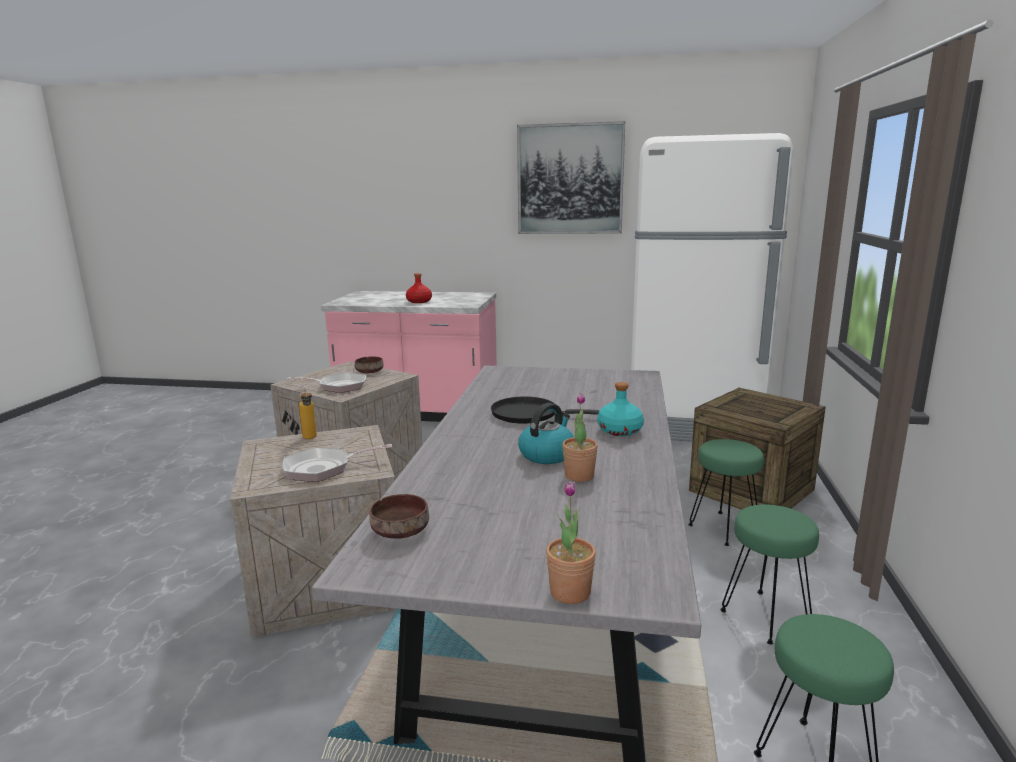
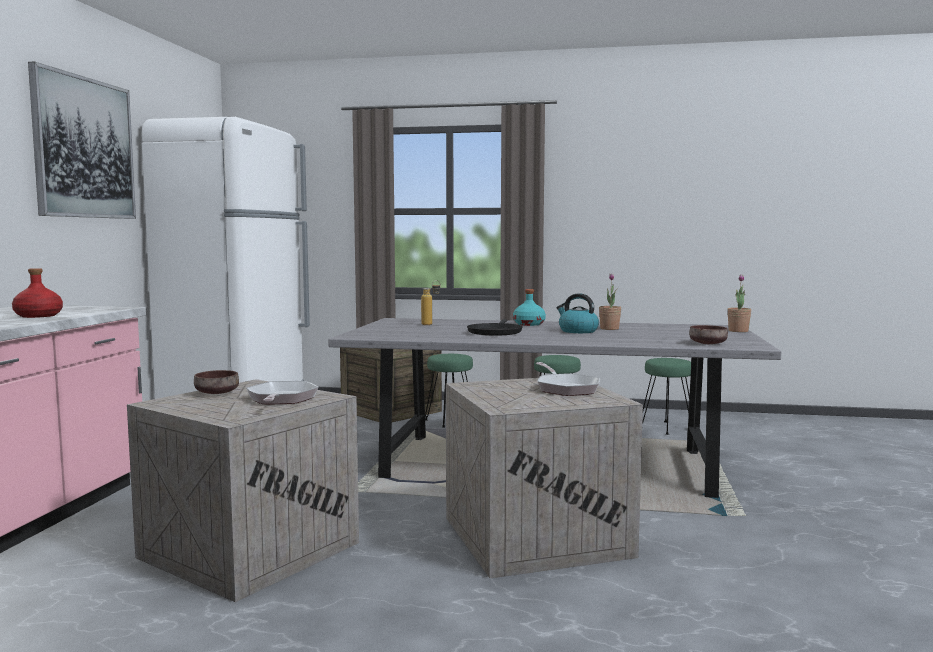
camera: 90 degrees left, 10 degrees down
(310, 439) = (487, 396): bottle -> bottle (431, 324)

